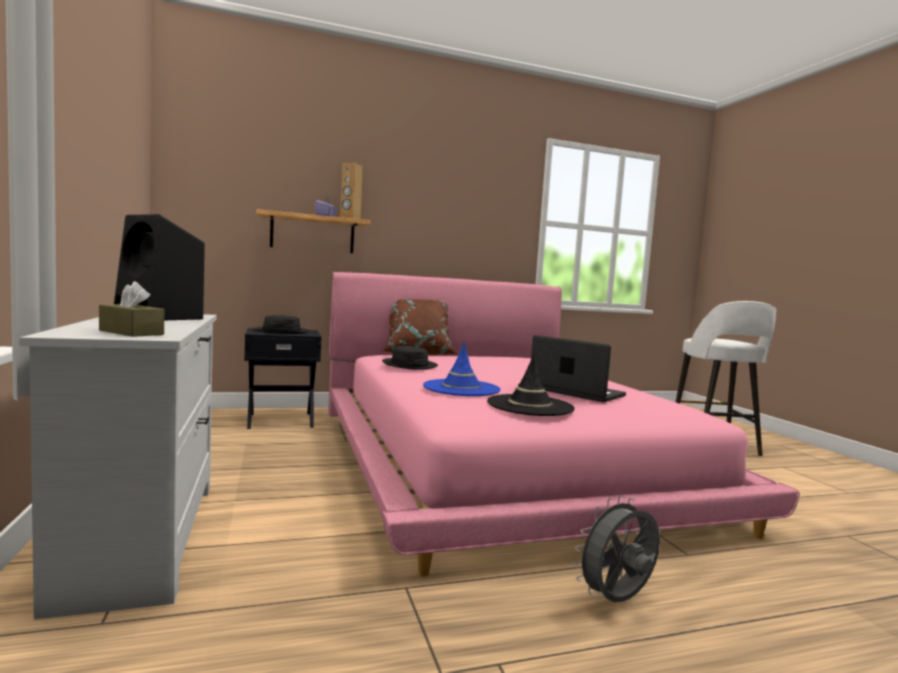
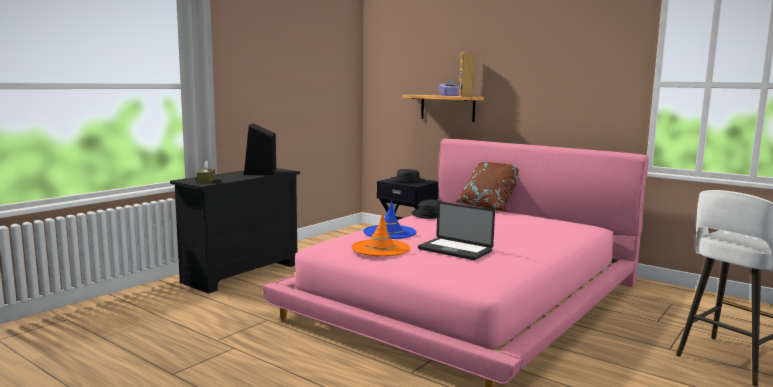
camera: 55 degrees right, 5 degrees up
(143, 537) = (242, 273): white dresser -> black dresser
(530, 406) = (380, 248): black hat -> orange hat
(576, 392) = (454, 250): laptop -> laptop turned 120 degrees clockwise
(617, 601) = (318, 361): grey fan -> none

